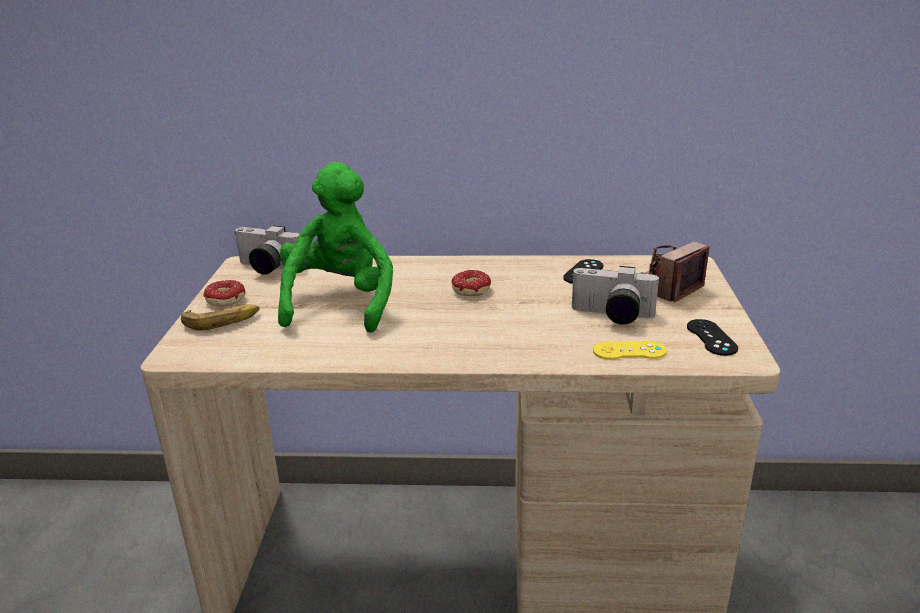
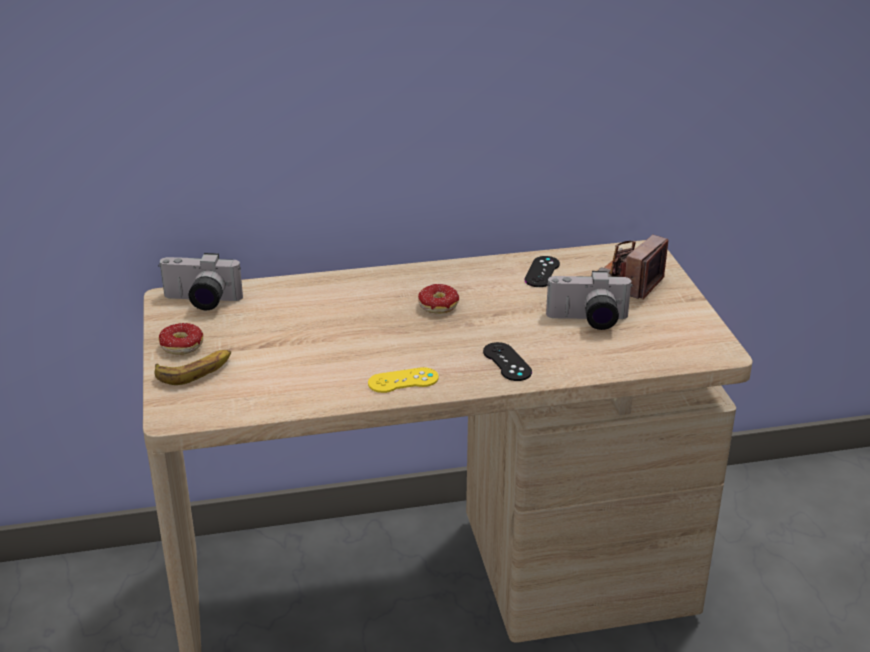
camera: 15 degrees left, 5 degrees up
(340, 302) = (309, 335): green plush toy -> none
(629, 351) = (617, 357): yellow game controller -> yellow game controller (403, 381)
(711, 337) = (686, 334): black game controller -> black game controller (507, 362)

